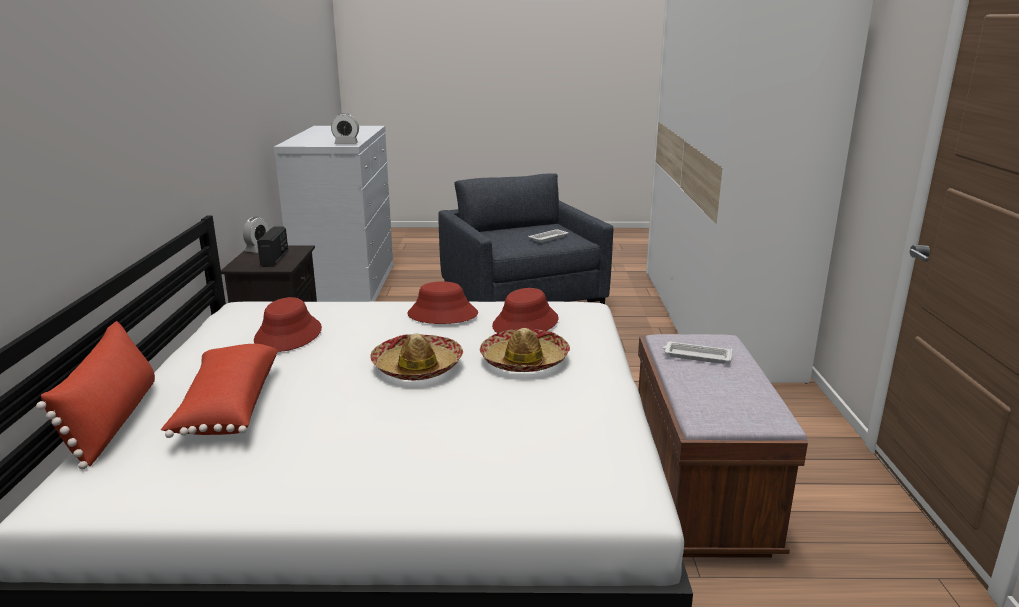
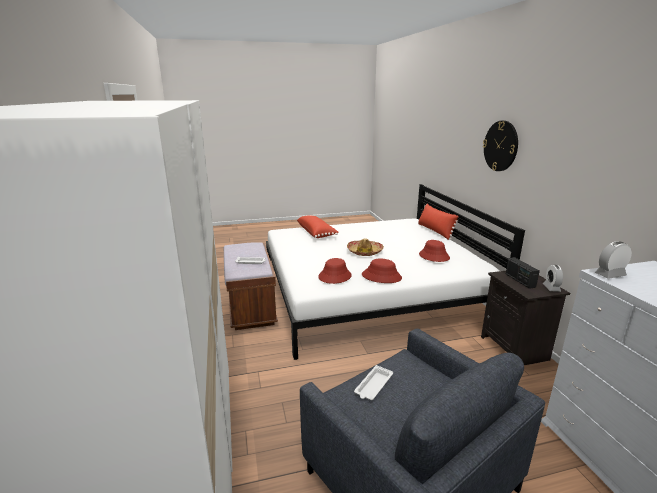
camera: 165 degrees right, 0 degrees up
(125, 91) = (500, 146): none -> wall clock
(227, 407) = (410, 236): red pillow -> red pillow (316, 233)
(524, 361) = (325, 259): hat -> none

